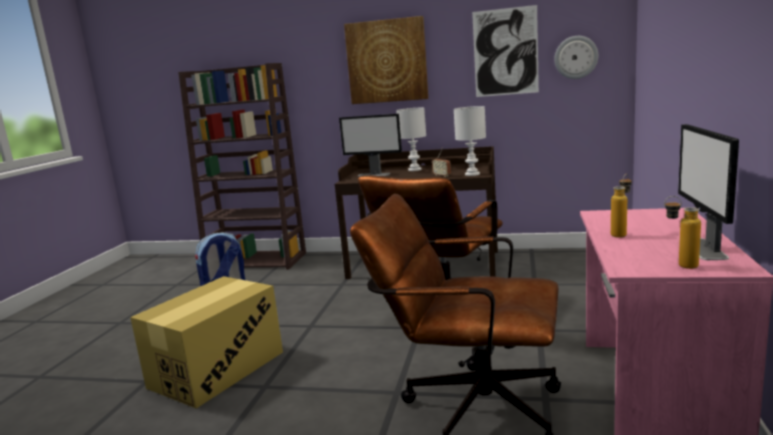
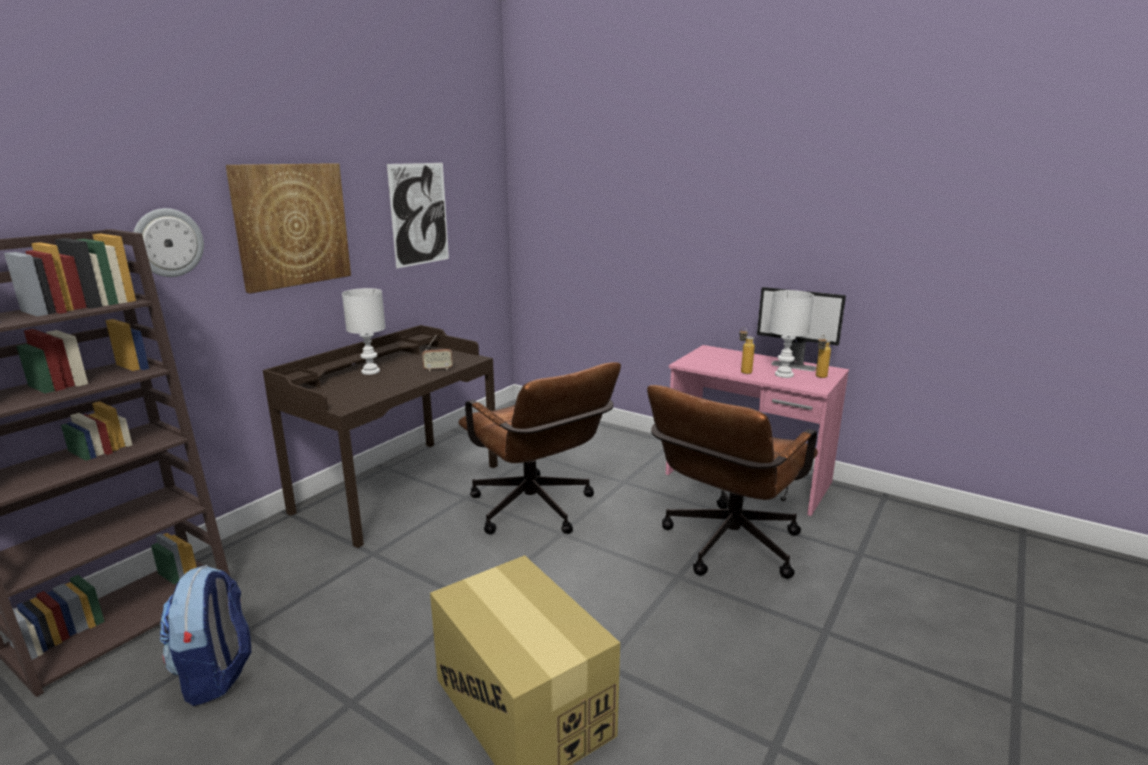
camera: 70 degrees left, 5 degrees up
(374, 174) = (343, 390): monitor -> none
(472, 174) = (463, 360): white table lamp -> white table lamp (783, 374)
(576, 57) = (473, 221): wall clock -> wall clock (168, 242)

